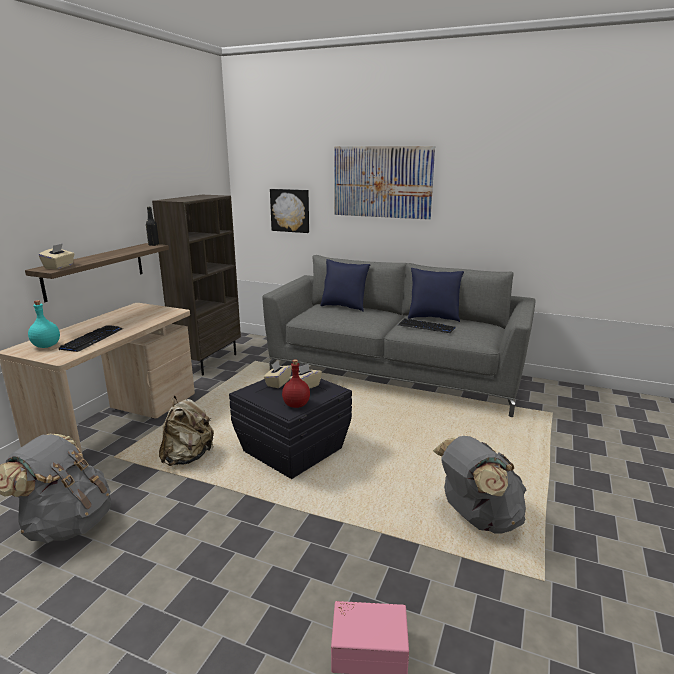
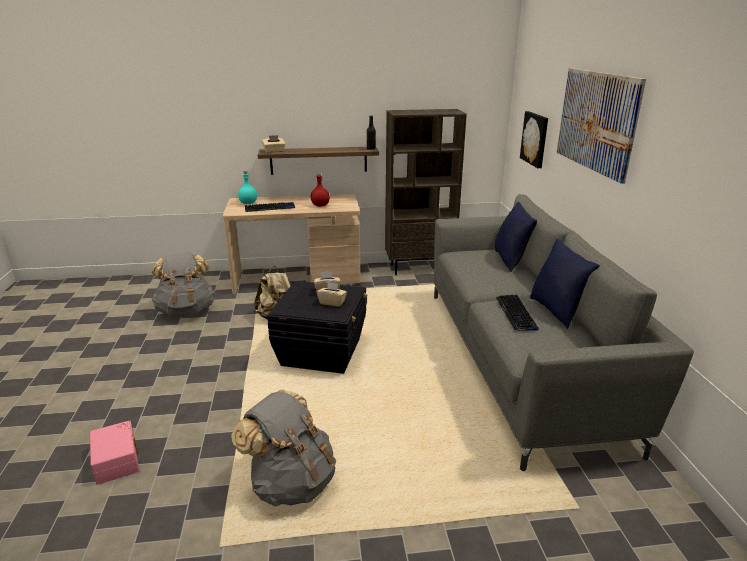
camera: 60 degrees right, 5 degrees up
(296, 404) = (296, 309): red bottle -> red bottle (320, 205)

